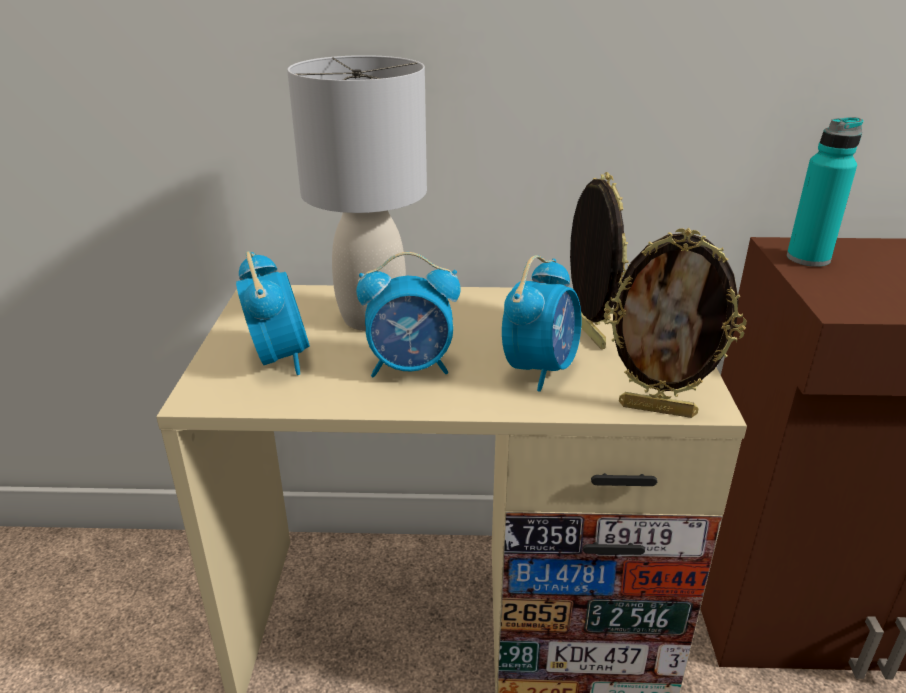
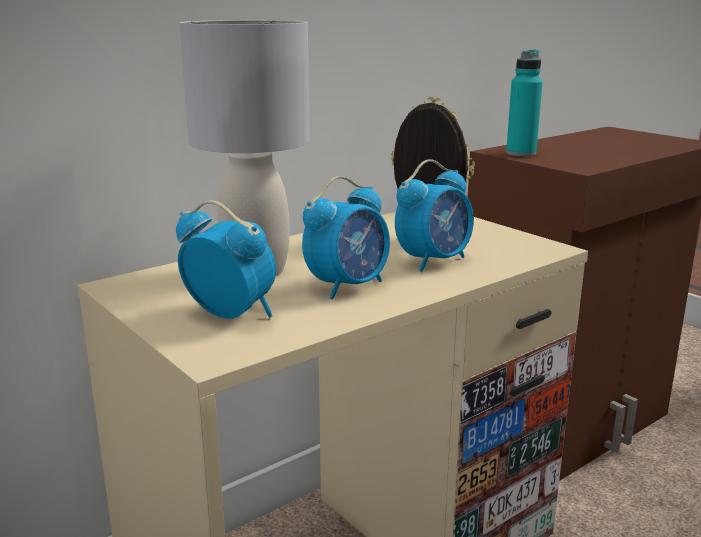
camera: 40 degrees left, 10 degrees down
(540, 369) = (434, 261): alarm clock -> alarm clock turned 60 degrees clockwise
(657, 409) = (535, 257): picture frame -> none

